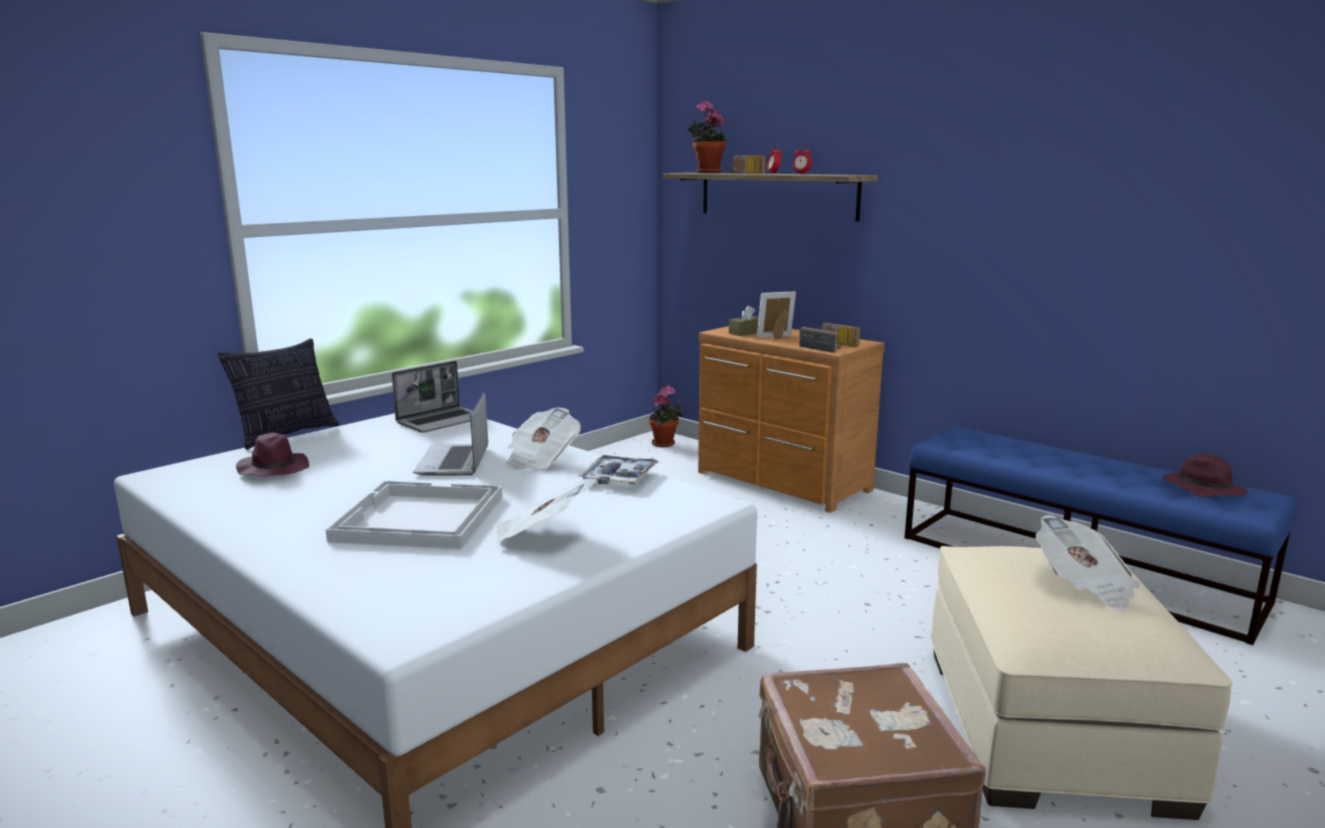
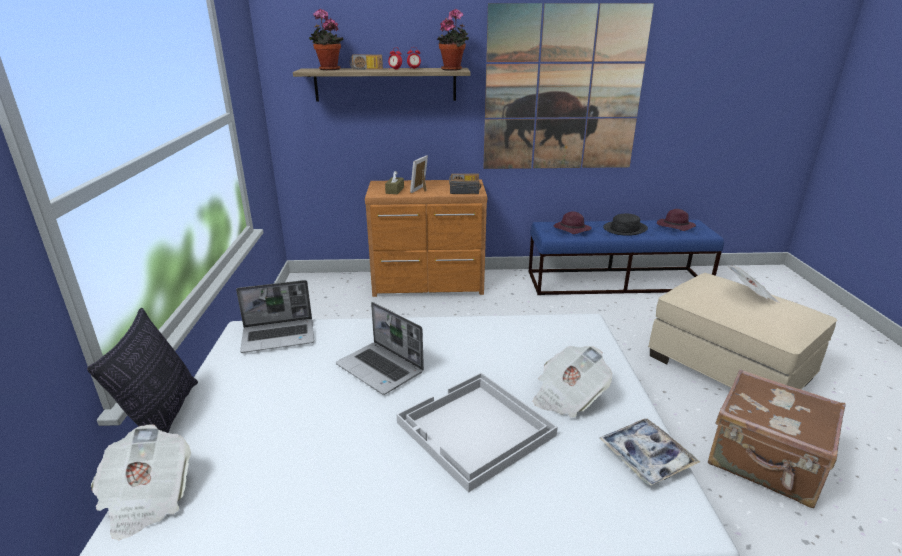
camera: 45 degrees left, 10 degrees up
(273, 470) = (247, 458): purple hat -> purple hat (571, 229)
(442, 421) = (279, 336): laptop -> laptop turned 75 degrees clockwise
(541, 459) = (431, 337): newspaper -> newspaper (147, 498)
(619, 477) = (505, 328): tray -> tray (646, 457)
(665, 444) = (316, 283): potted plant -> potted plant (453, 69)
(1018, 214) = (563, 90): none -> picture
(1088, 467) = (625, 229): none -> black hat

